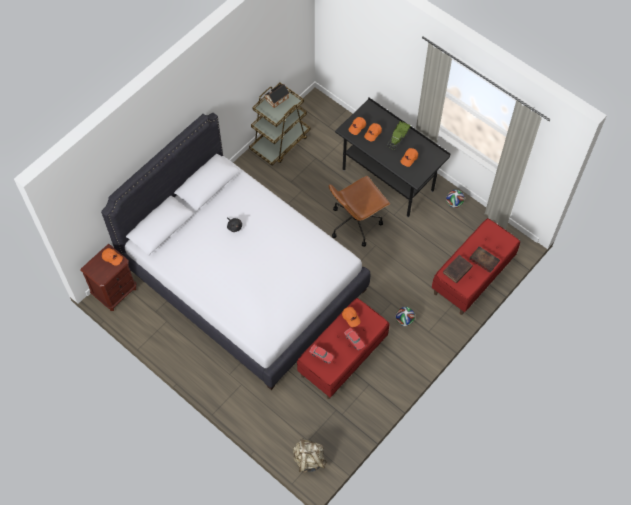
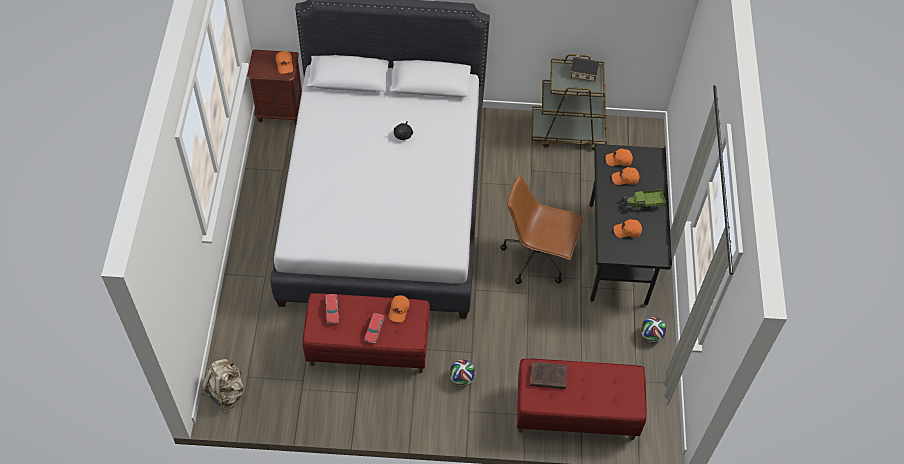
camera: 50 degrees right, 5 degrees down
(483, 260) = (584, 395): book -> none

